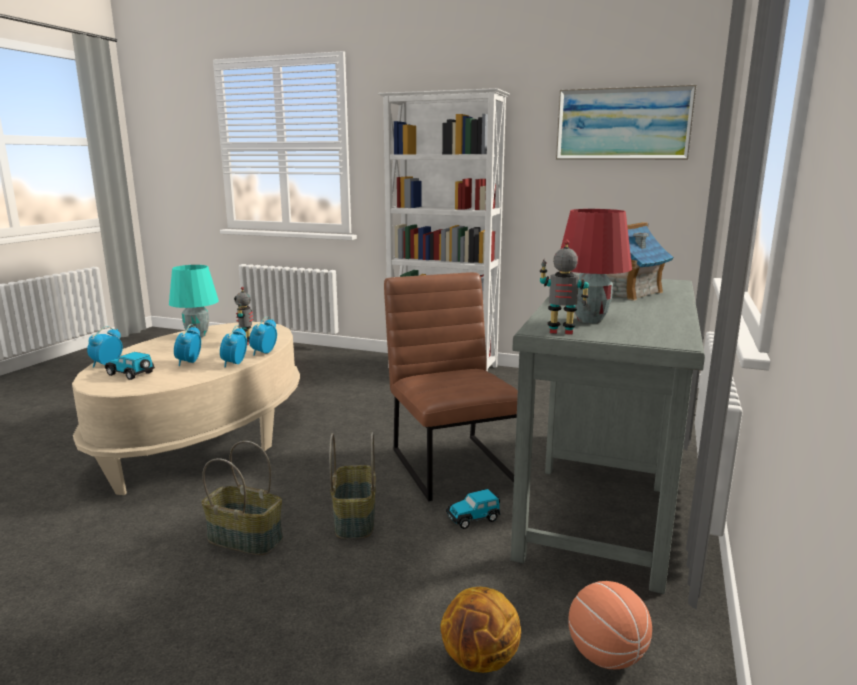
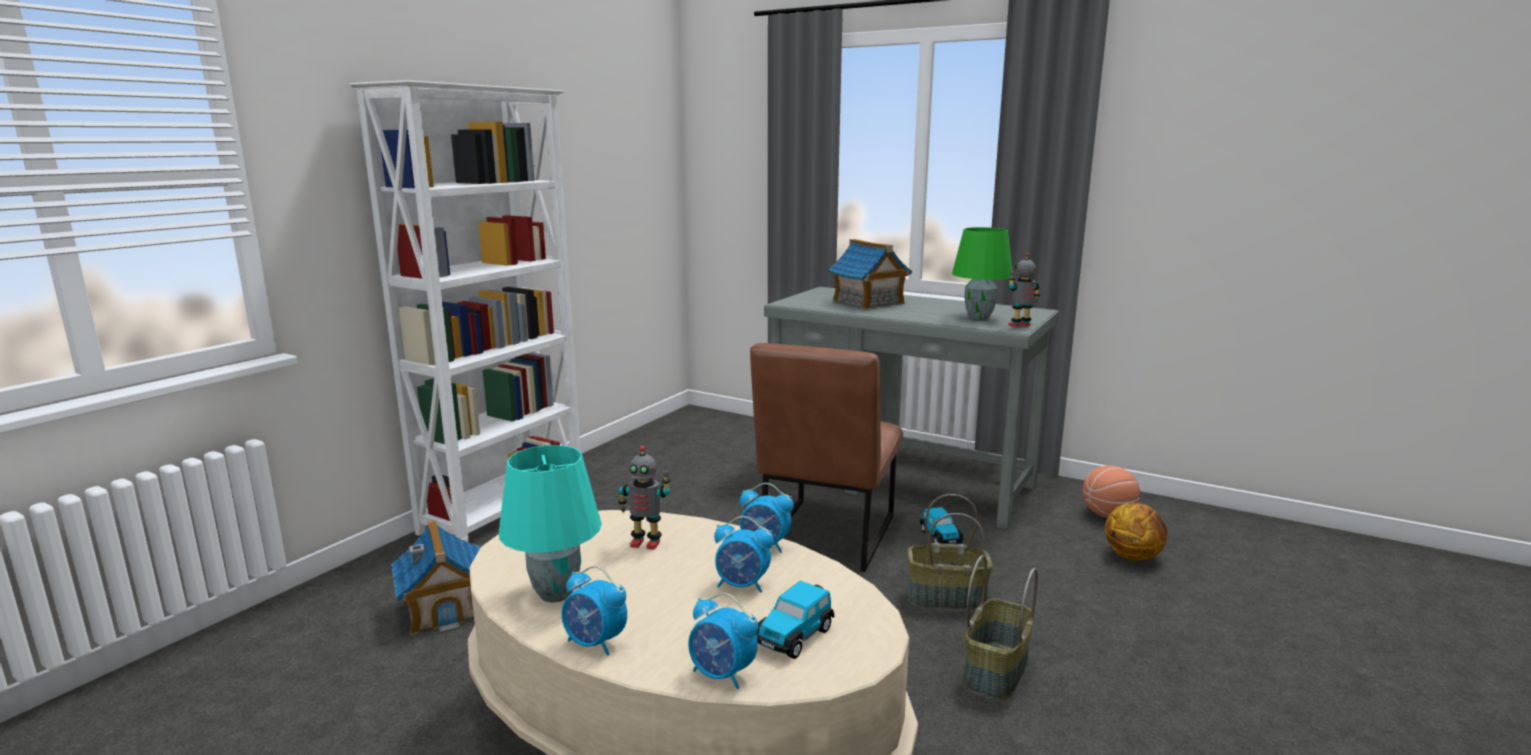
camera: 80 degrees left, 0 degrees up
(264, 353) = (714, 527): alarm clock -> alarm clock (595, 643)
(328, 375) = (445, 608): none -> toy house
(452, 464) = (826, 535): brown chair -> brown chair turned 60 degrees counterclockwise
(561, 332) = (1020, 325): toy robot -> toy robot turned 45 degrees clockwise
(589, 320) = (978, 317): red table lamp -> green table lamp
(623, 124) = (612, 138): picture -> none

